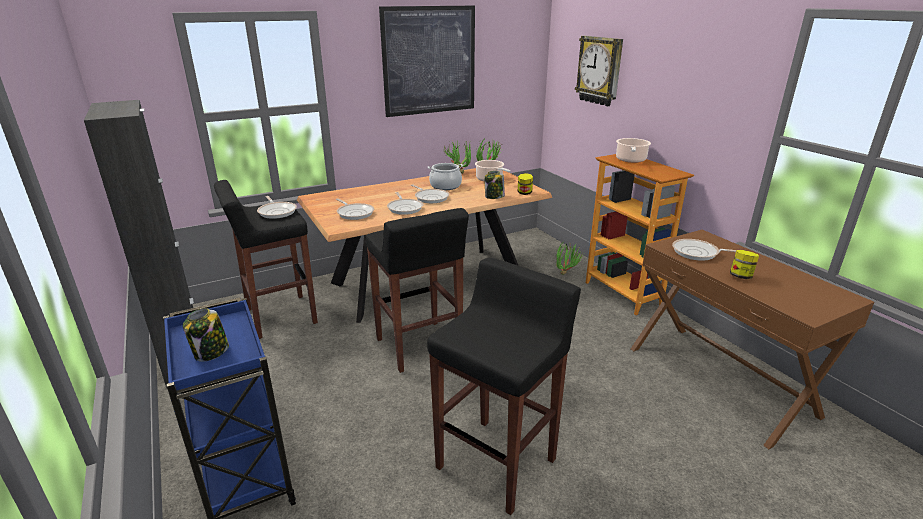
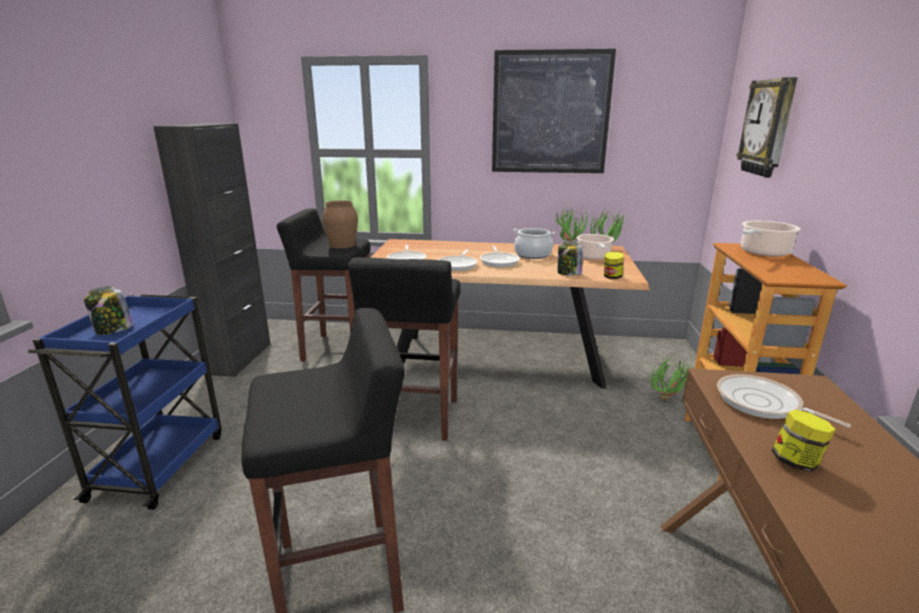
camera: 35 degrees right, 5 degrees down
(277, 211) = (342, 245): frying pan -> brown vase

